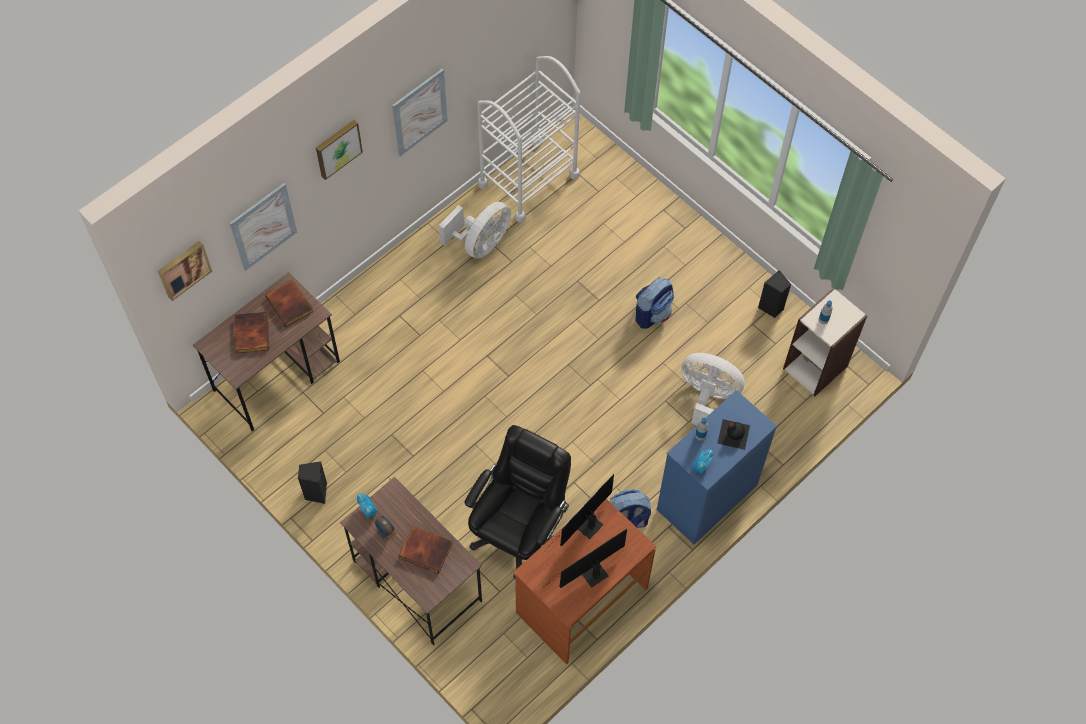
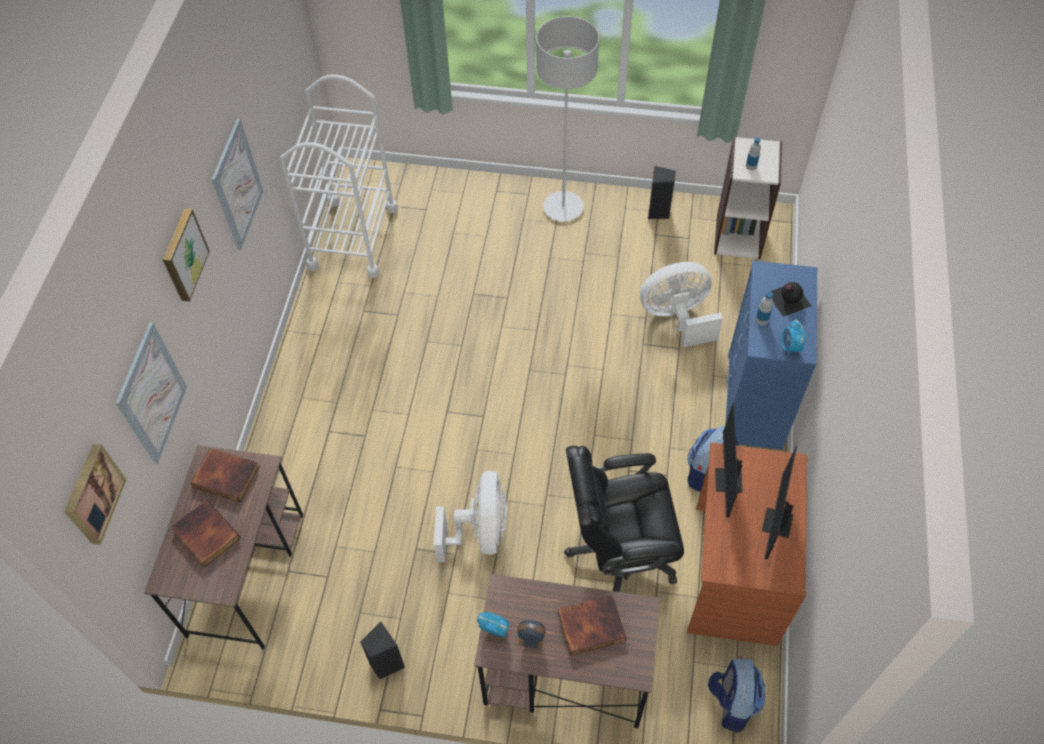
camera: 35 degrees left, 5 degrees down
(480, 244) = (354, 317): white fan -> white fan (480, 532)
(519, 531) = (620, 552): black office chair -> black office chair turned 90 degrees counterclockwise
(652, 313) = (564, 279): backpack -> backpack (732, 702)
(701, 256) = (563, 208): none -> grey floor lamp

